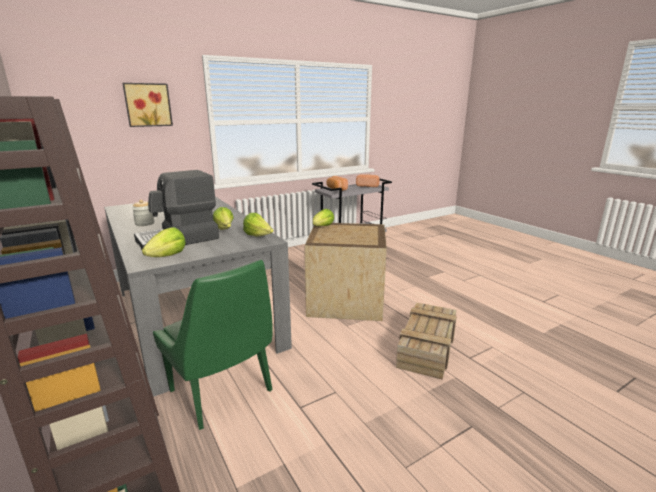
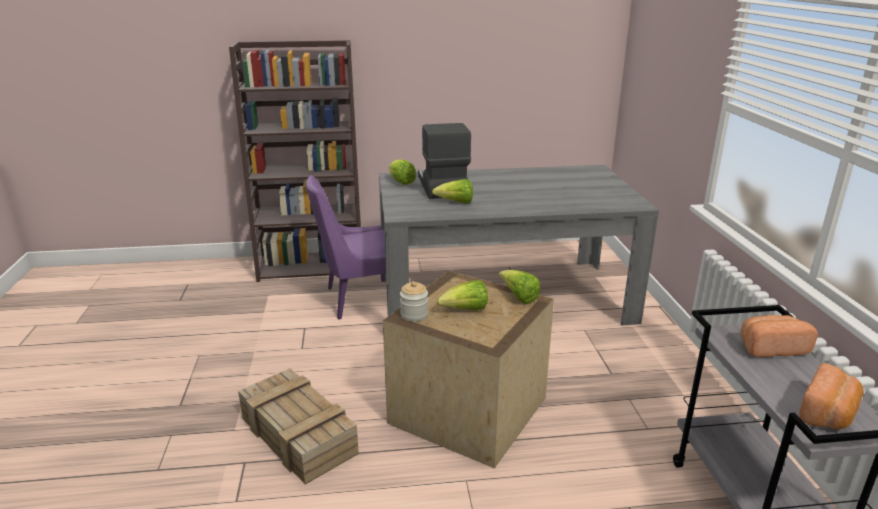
camera: 115 degrees right, 5 degrees up
(144, 223) = (512, 177): jar -> jar (414, 315)
(148, 105) = (684, 58): picture -> none
(223, 392) = (358, 299): green chair -> purple chair
(258, 236) = (416, 213): lettuce -> lettuce (465, 310)

